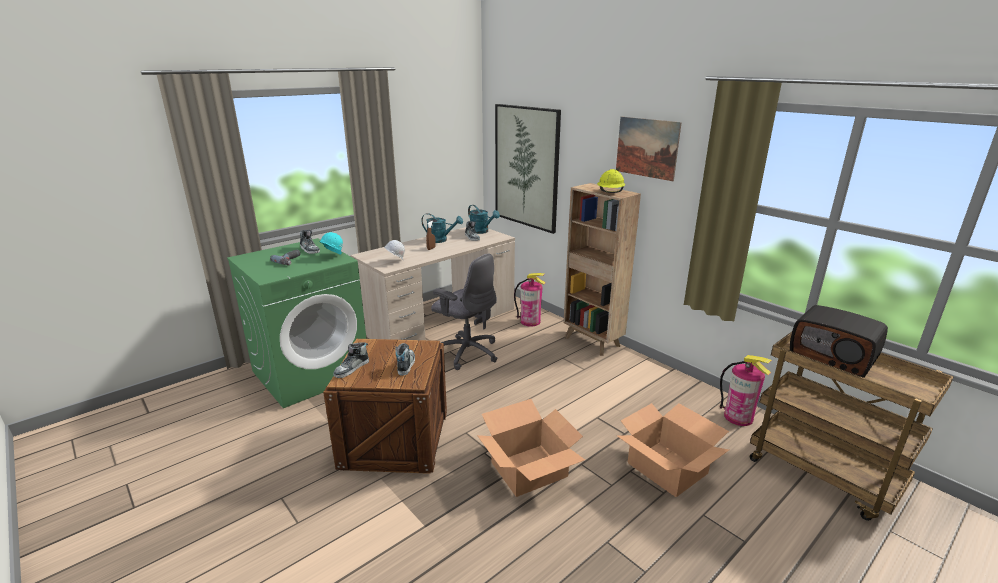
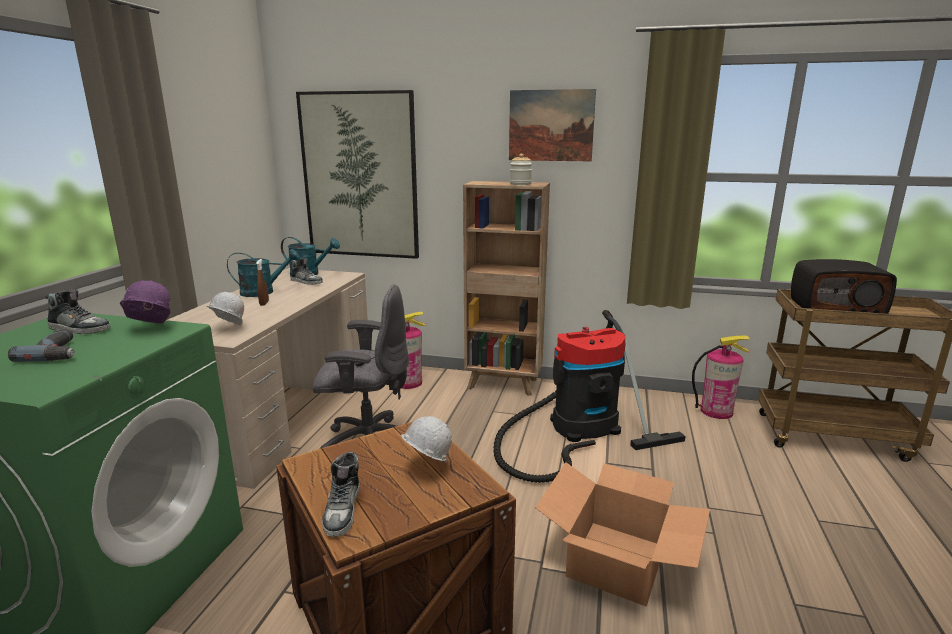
camera: 35 degrees left, 5 degrees down
(332, 257) = (149, 329): turquoise hard hat -> purple hard hat
(405, 364) = (426, 468): shoe -> white hard hat
(606, 389) = (578, 429): none -> vacuum cleaner
(610, 193) = (520, 184): yellow hard hat -> jar
(667, 467) = (731, 487): cardboard box -> none

